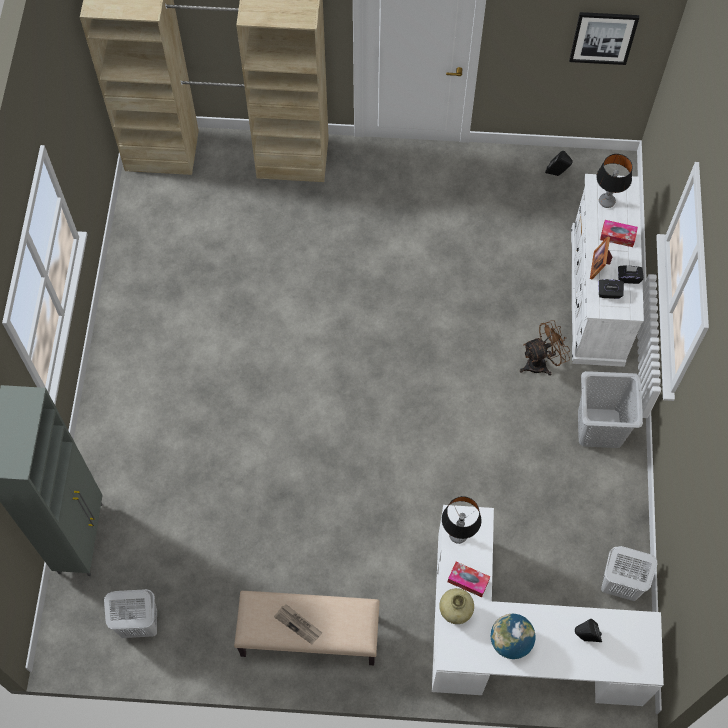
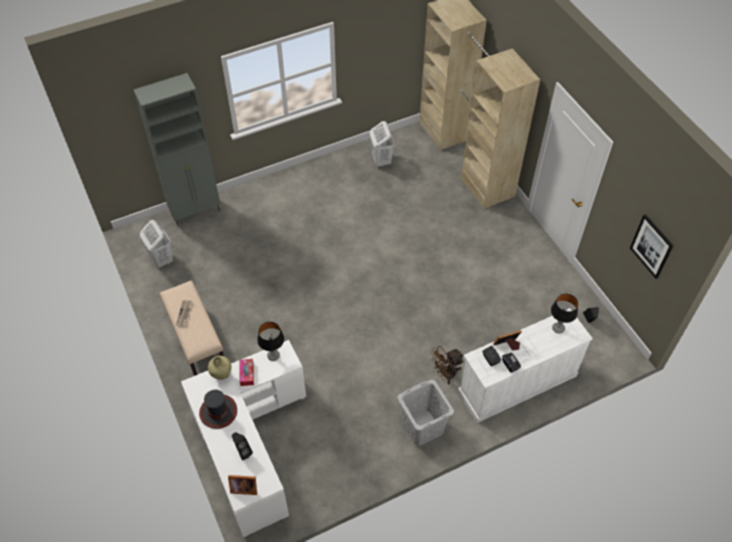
camera: 60 degrees right, 10 degrees down
(510, 641) = (218, 411): globe -> hat
(541, 363) = (445, 374): brown fan -> brown fan turned 120 degrees clockwise
(617, 236) = (537, 346): tissue box -> none
(619, 585) = (319, 488): white laundry basket -> white laundry basket (381, 160)
(636, 659) = (243, 487): none -> picture frame

